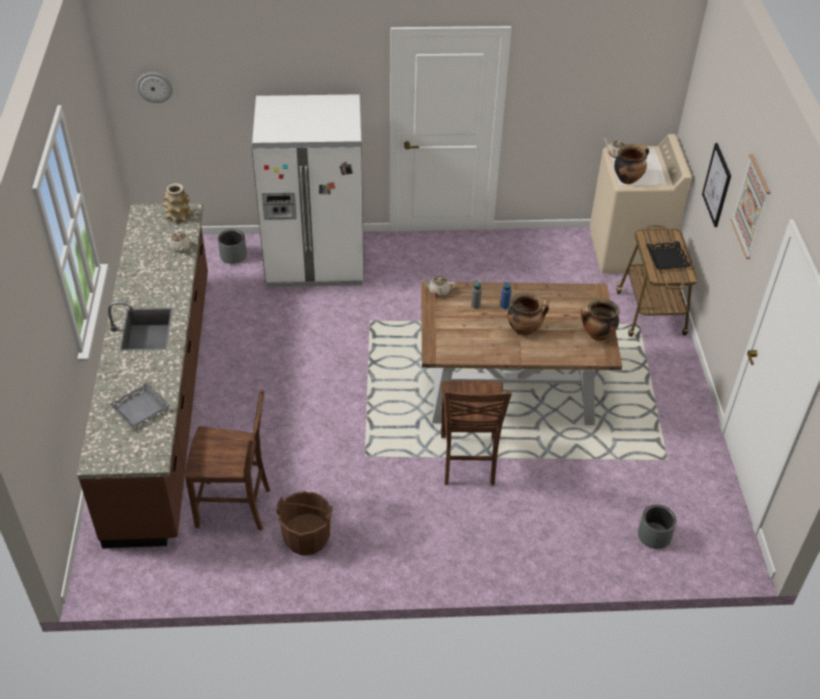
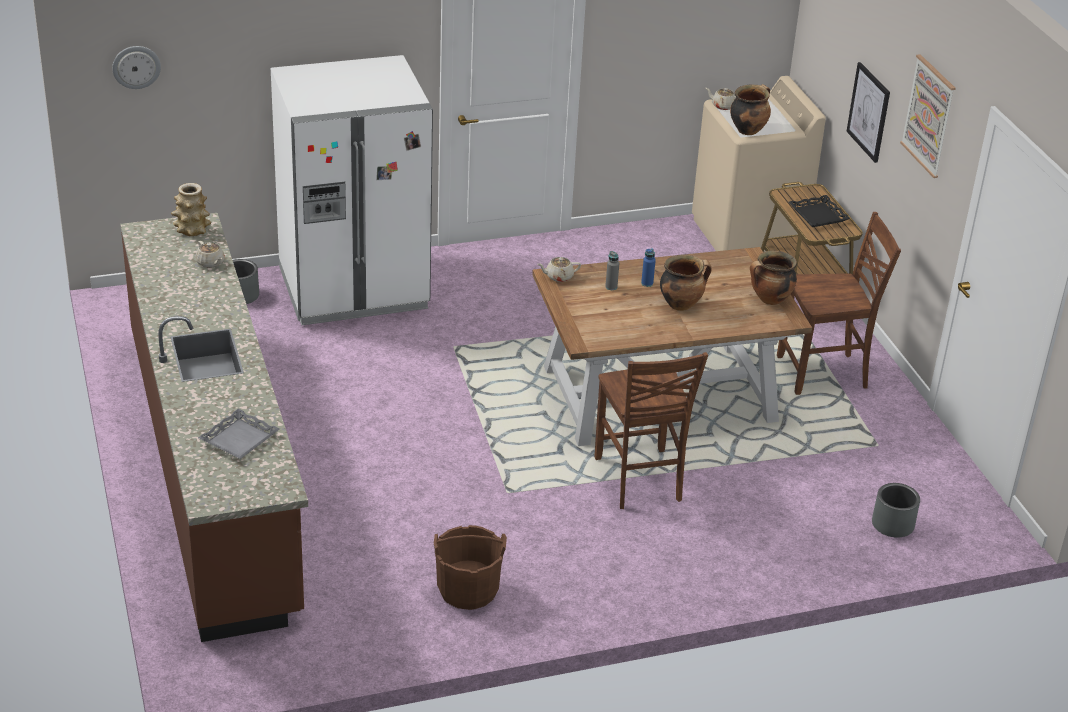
camera: 15 degrees left, 10 degrees down
(235, 507) = (361, 572): brown chair -> brown chair (824, 374)

